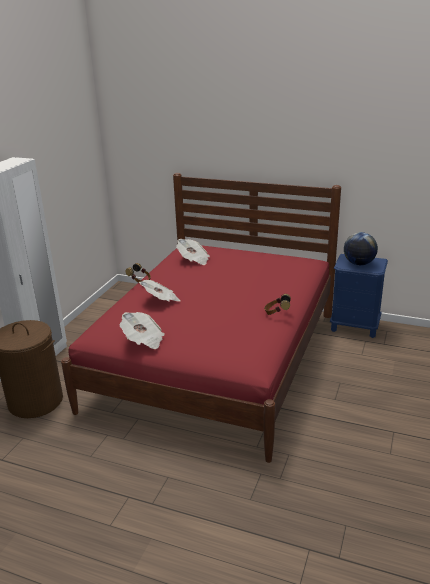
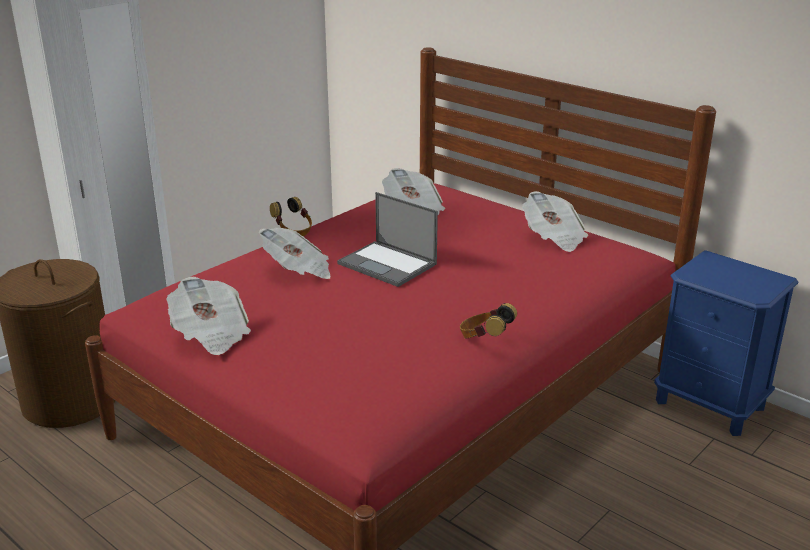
camera: 20 degrees right, 0 degrees up
(203, 288) = (388, 264): none -> laptop
(271, 260) = (554, 238): none -> newspaper
(359, 264) = (727, 277): globe -> none

